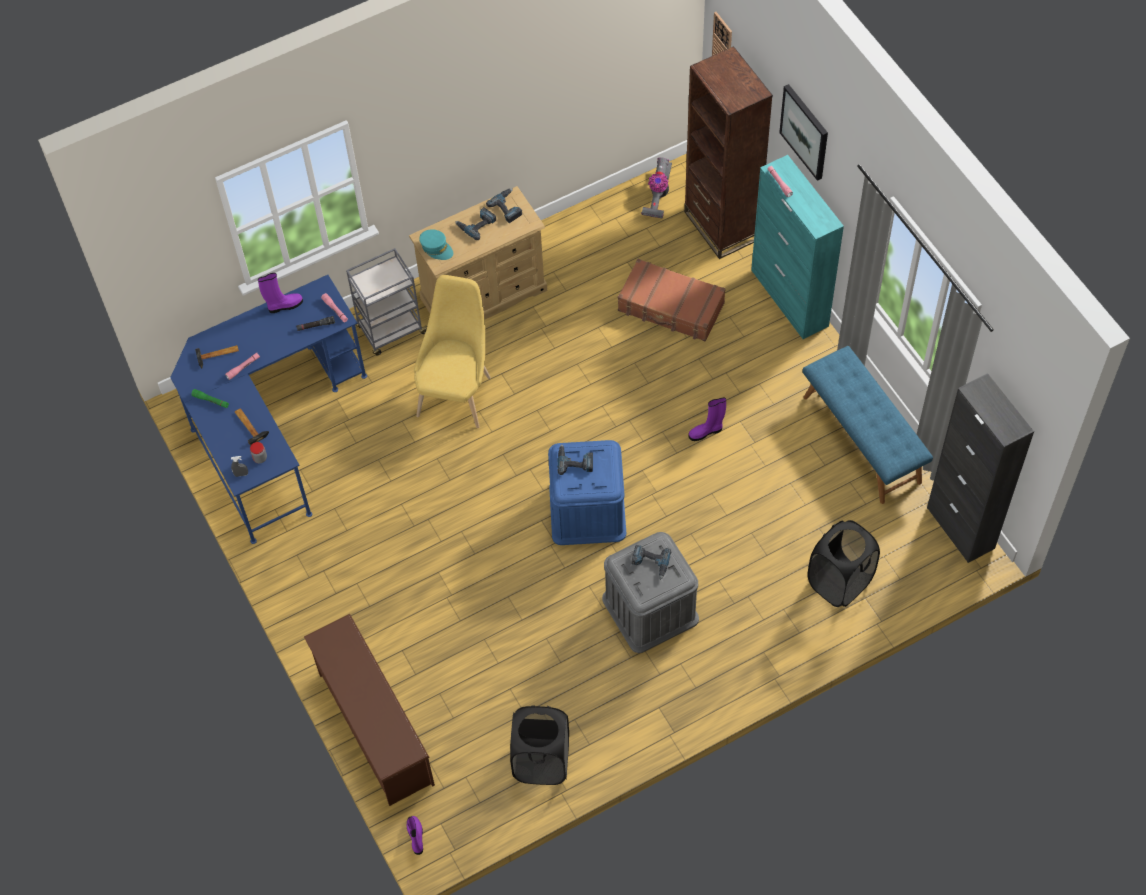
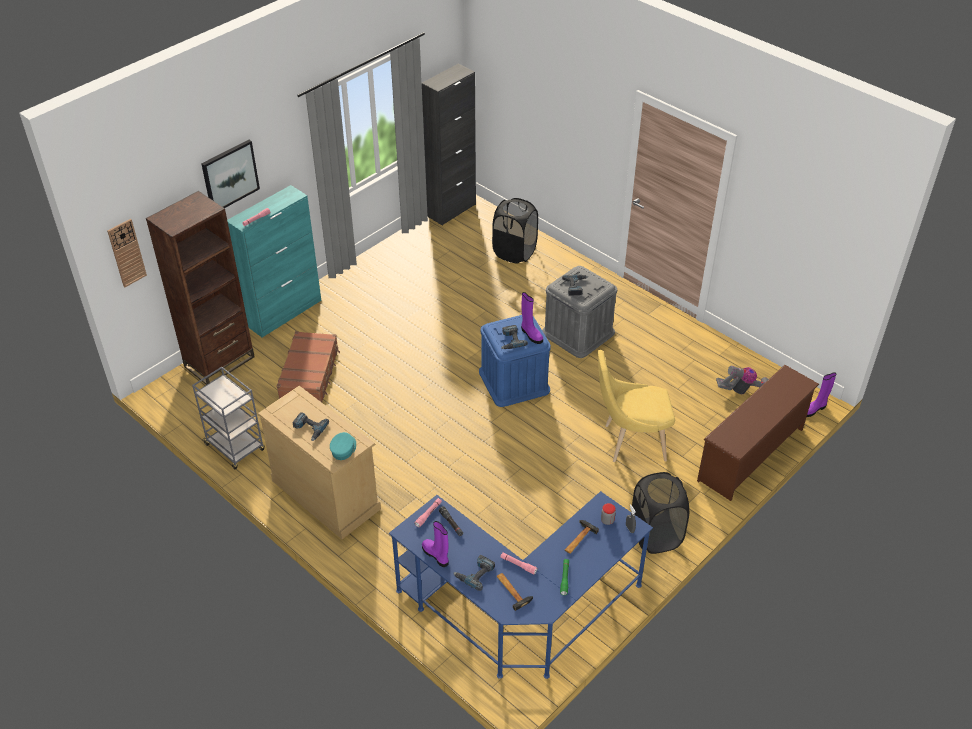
camera: 110 degrees left, 15 degrees down
(391, 330) = (383, 551): grey cart -> grey cart (235, 448)
(457, 392) = (434, 486): yellow chair -> yellow chair (630, 442)
(508, 207) = (284, 413): power drill -> power drill (475, 573)
(541, 762) = (720, 360): black laundry basket -> black laundry basket (656, 535)
(658, 196) = (193, 405): vacuum cleaner -> vacuum cleaner (743, 391)
(706, 432) = (420, 333): purple boot -> purple boot (531, 334)
(862, 439) = (398, 259): blue bench -> none

